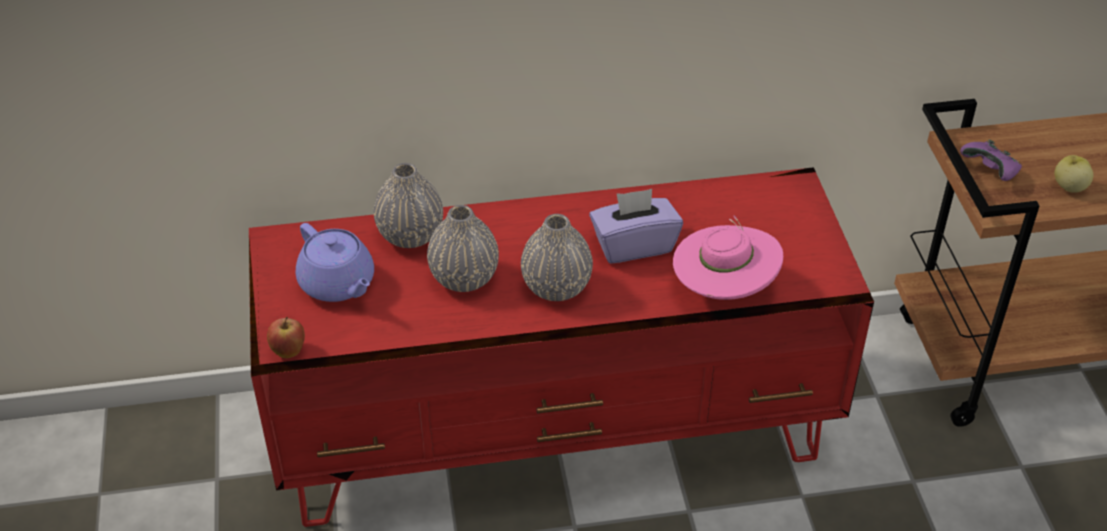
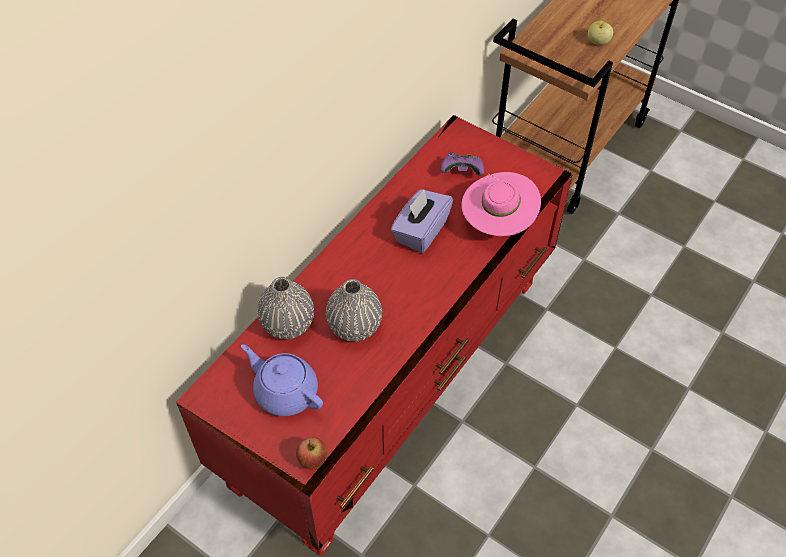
camera: 45 degrees left, 10 degrees up
(338, 284) = (285, 392): purple teapot -> purple teapot turned 150 degrees counterclockwise
(556, 287) = (412, 290): grey vase -> none
(990, 172) = (555, 58): purple game controller -> purple game controller (462, 172)

